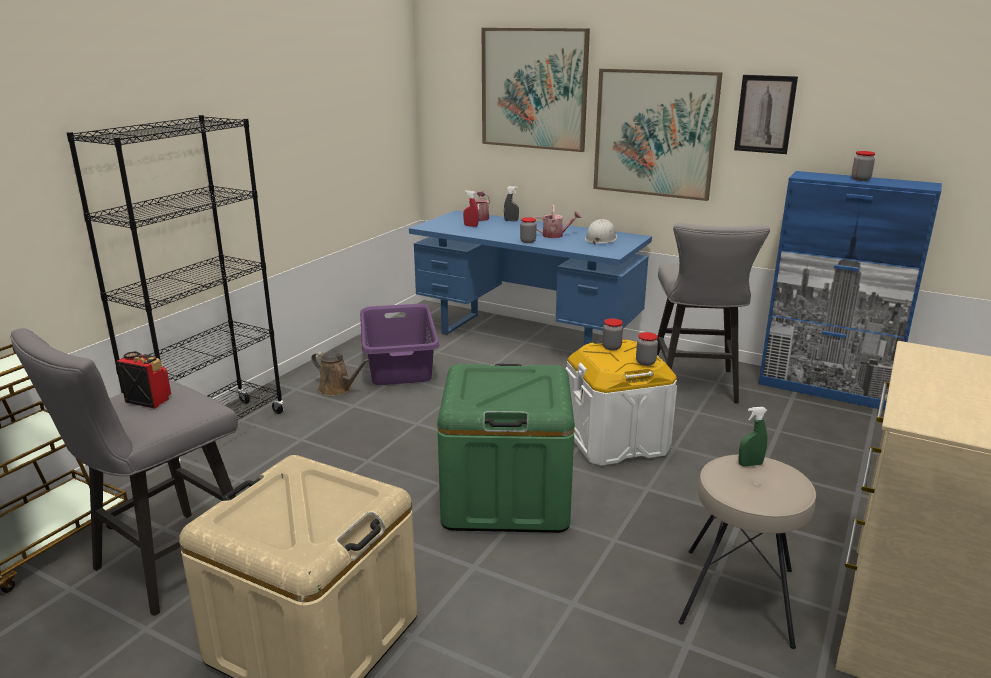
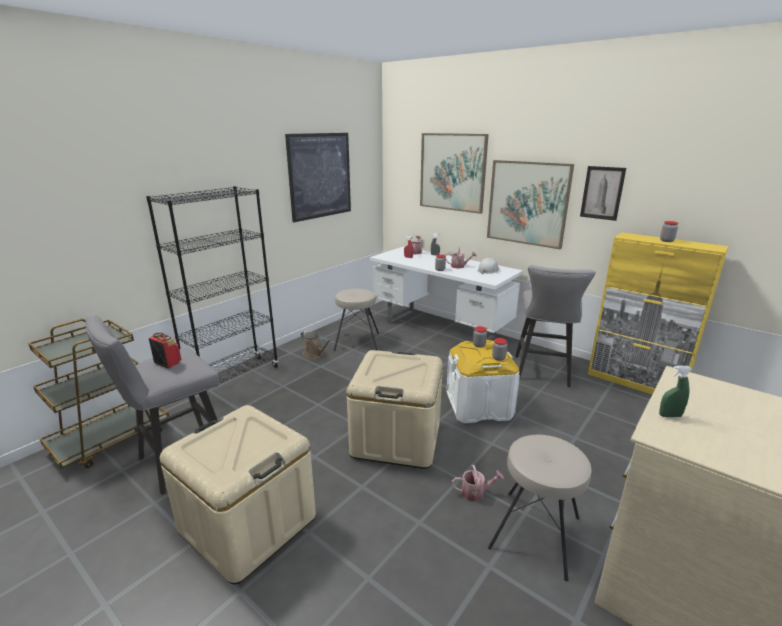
camera: 10 degrees right, 0 degrees up
(326, 98) = (320, 176): none -> picture
(400, 364) = (357, 341): purple laundry basket -> beige stool
(506, 496) = (396, 438): green storage box -> beige storage box
(527, 338) = (440, 329): blue desk -> white desk
(643, 555) = (476, 493): none -> watering can
(750, 464) = (547, 444): green spray bottle -> green spray bottle (670, 415)
(826, 390) = (635, 382): blue cabinet -> yellow cabinet

